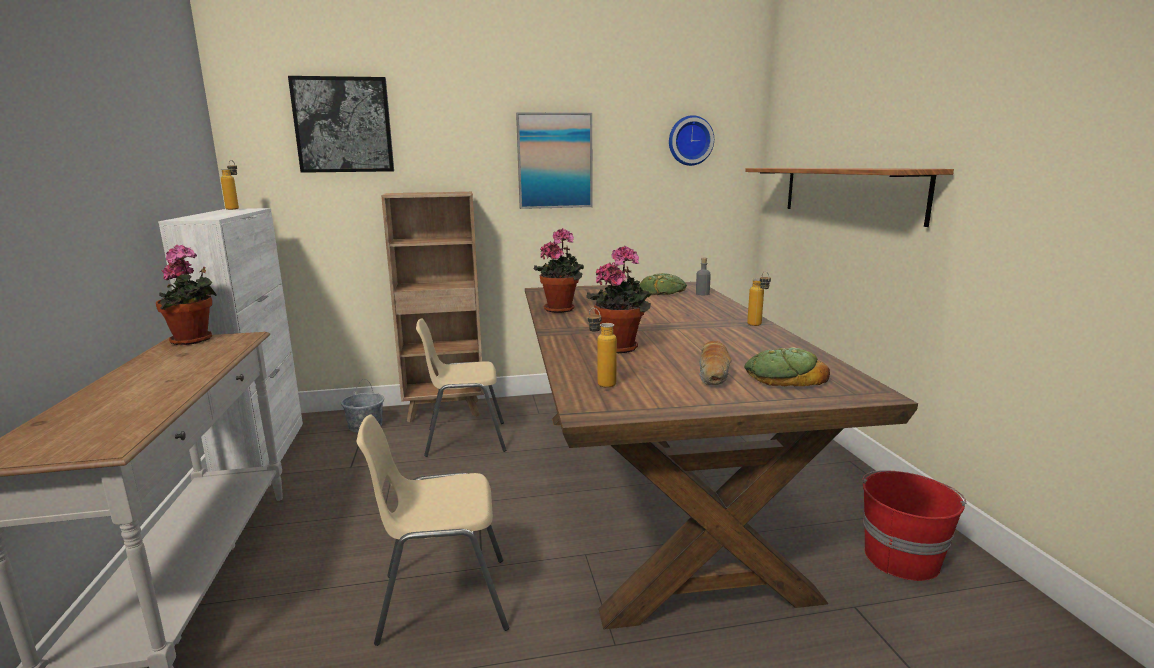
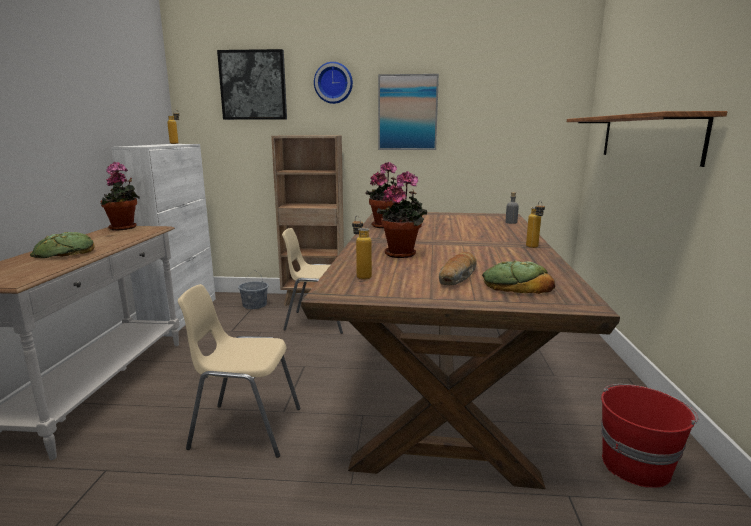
camera: 15 degrees right, 0 degrees up
(662, 291) = (479, 219): bread -> bread (64, 253)
(689, 140) = (523, 96): wall clock -> wall clock (333, 83)

